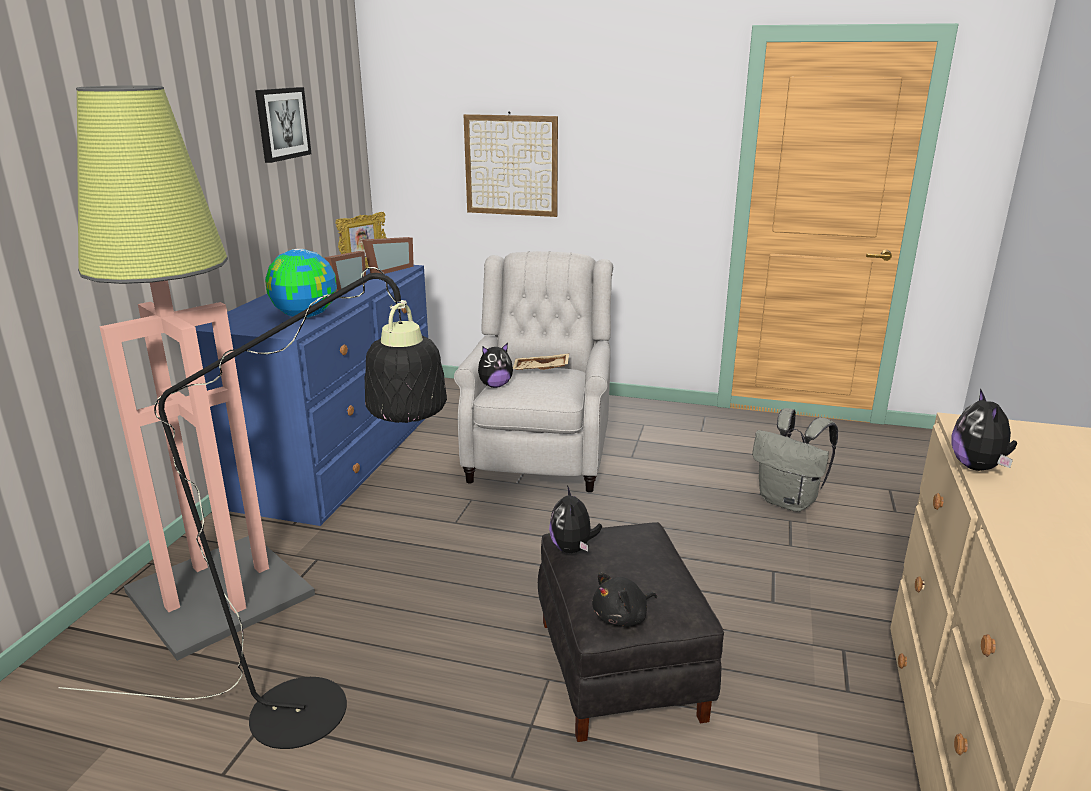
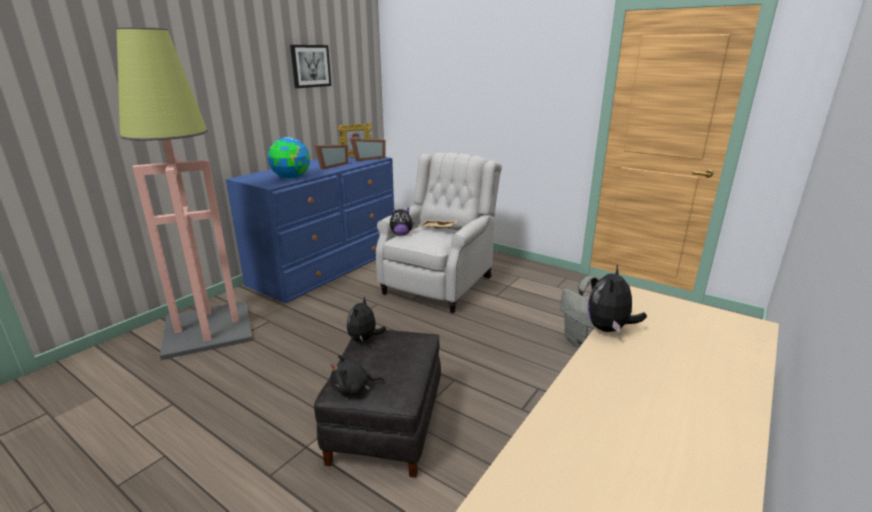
camera: 20 degrees right, 0 degrees up
(323, 713) = (204, 407): black floor lamp -> none
(511, 163) = (458, 97): picture -> none

